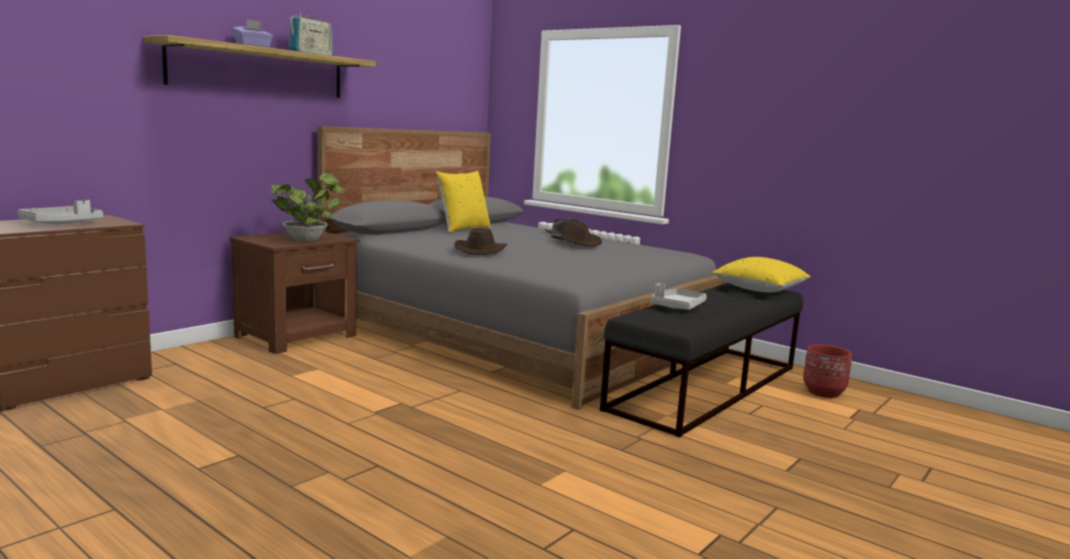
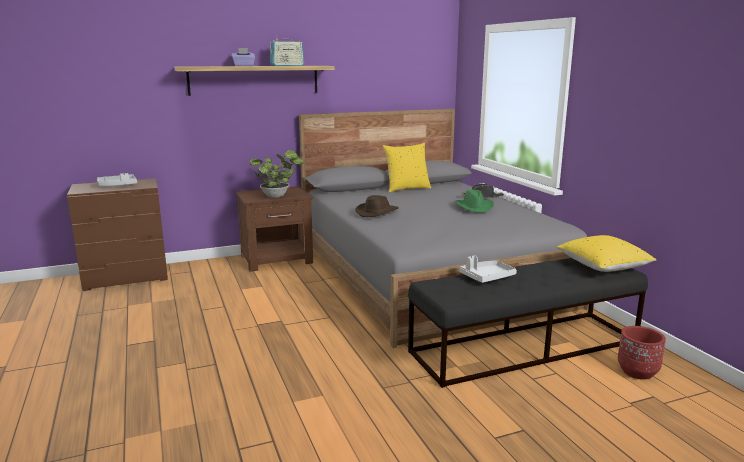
camera: 30 degrees right, 5 degrees up
(576, 242) = (474, 207): brown hat -> green hat

